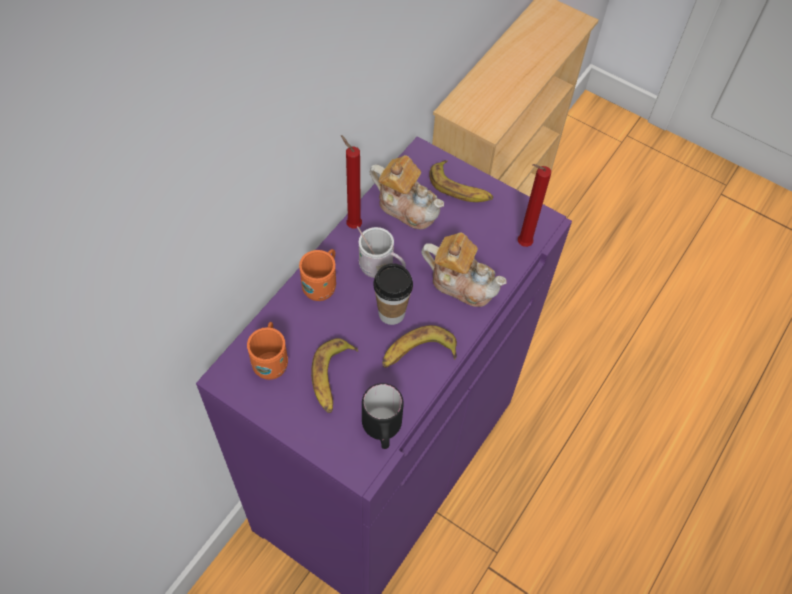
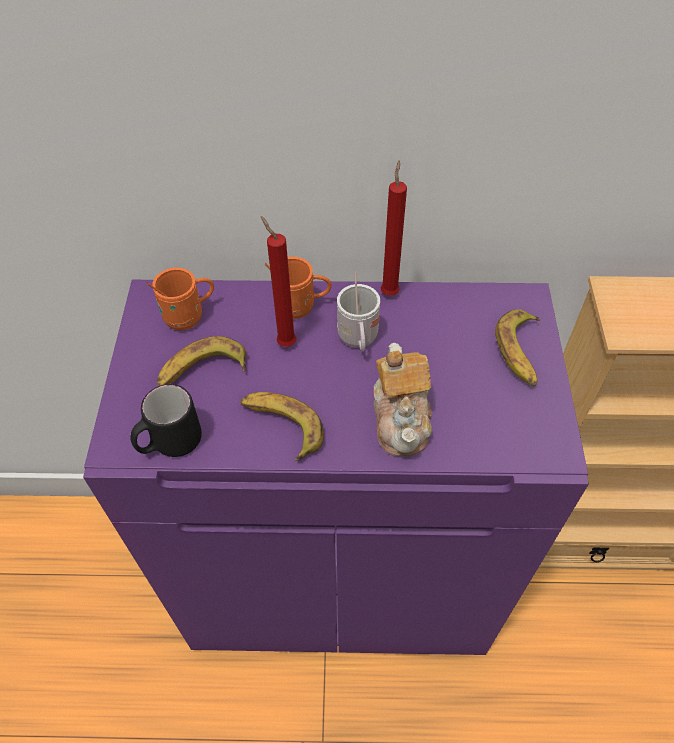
camera: 60 degrees right, 5 degrees down
(391, 313) = (313, 377): cup -> none
(407, 206) = (452, 321): teapot -> none
(521, 244) = (504, 448): red candle -> red candle (284, 342)

